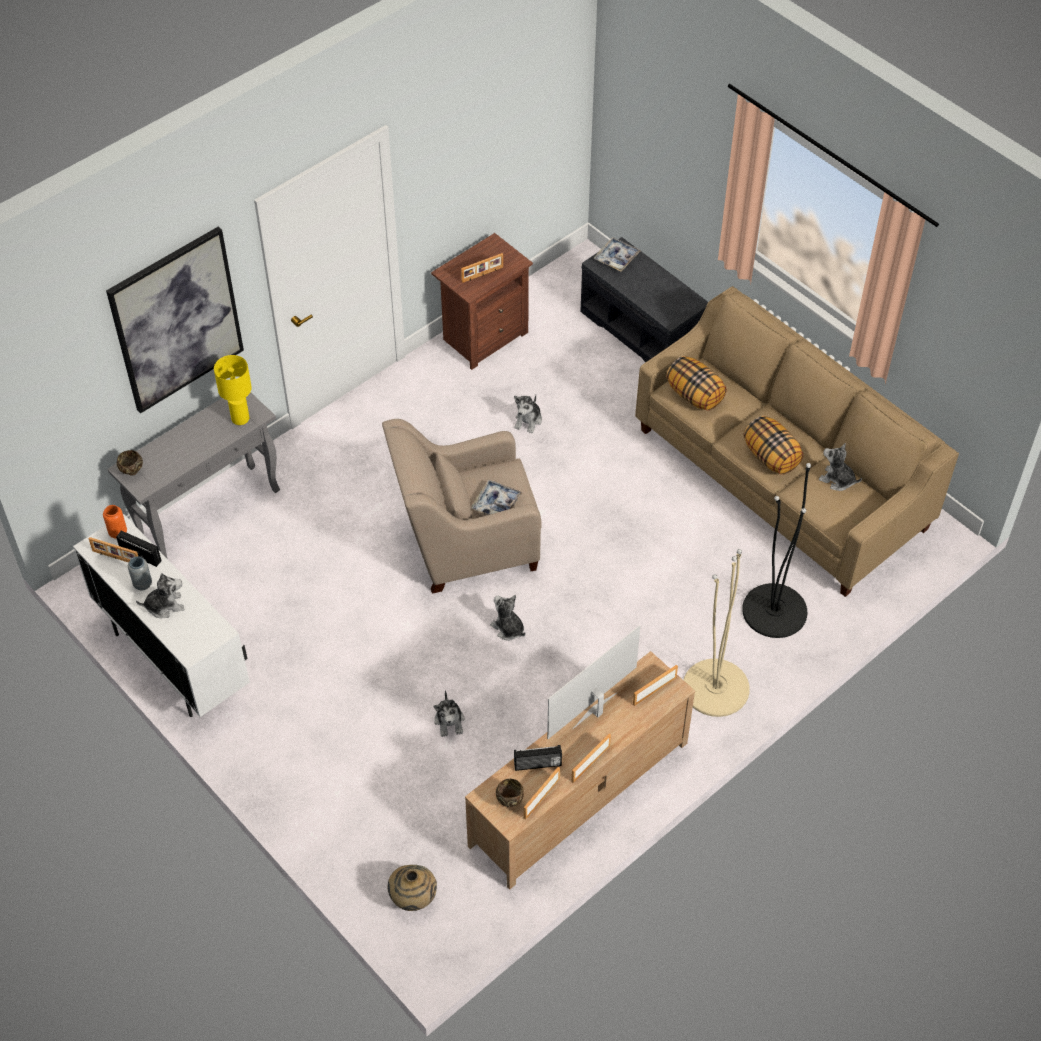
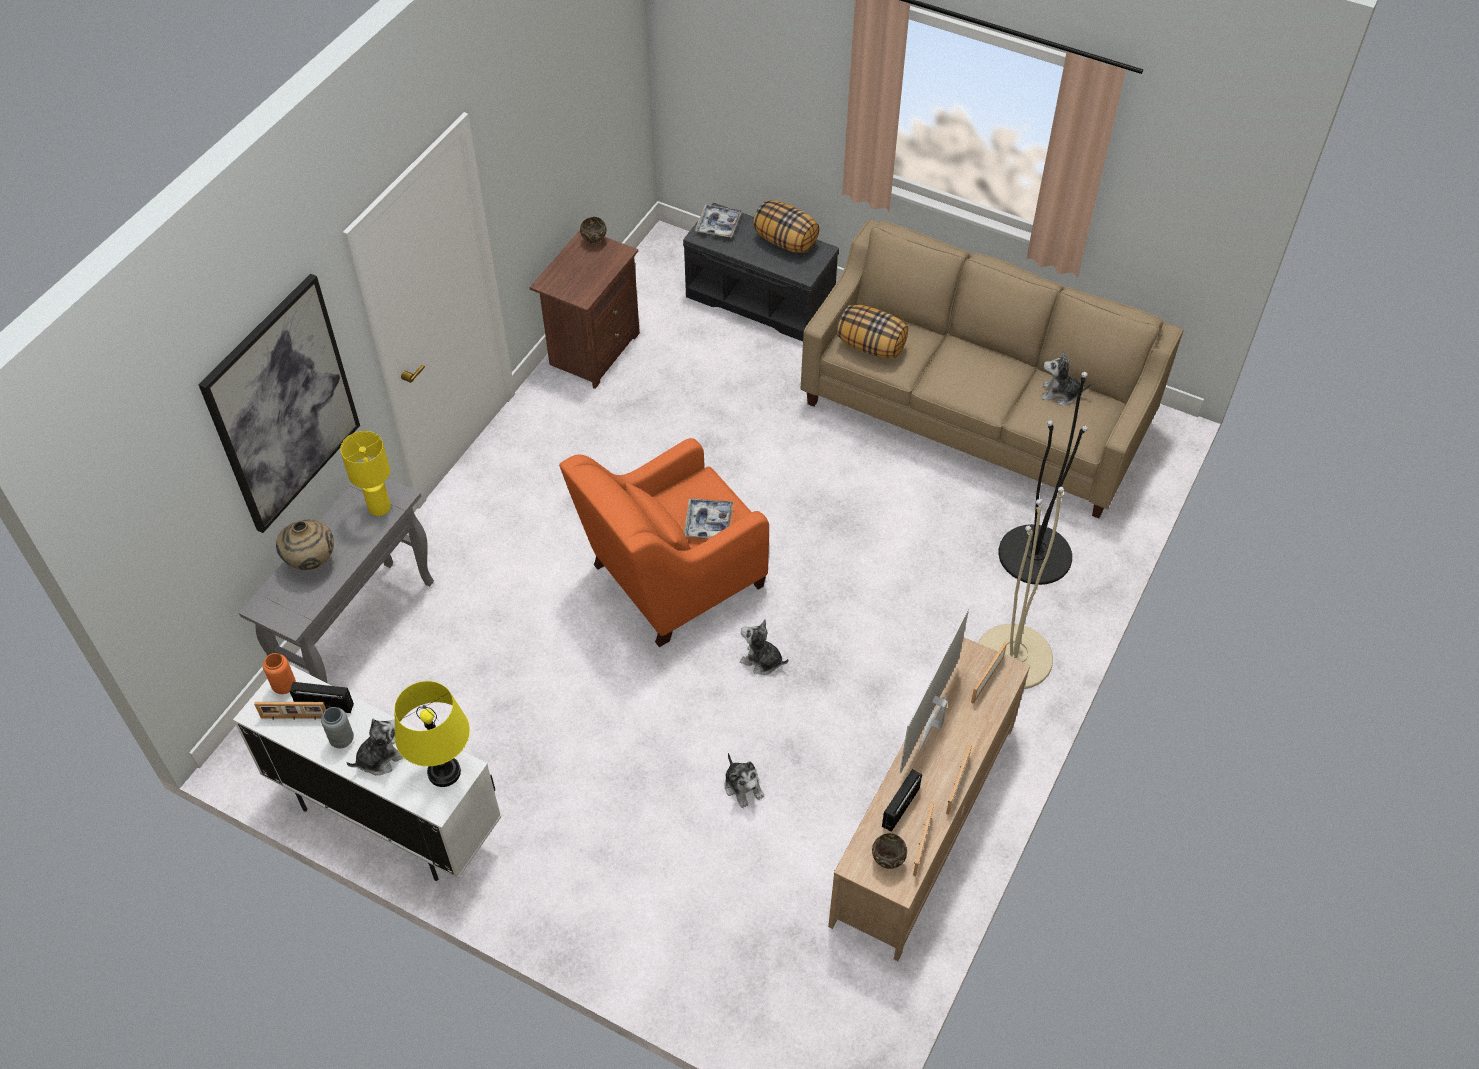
camera: 20 degrees left, 0 degrees up
(131, 472) = (271, 608): brown bowl -> brown bowl (594, 242)
(205, 630) = (444, 772): none -> yellow table lamp
(413, 899) = (794, 1011): beige vase -> beige vase (311, 562)
(466, 542) = (672, 579): beige armchair -> orange armchair
(482, 275) = (589, 275): picture frame -> none
(528, 420) = (682, 426): plush toy -> none
(537, 765) = (899, 807): radio -> radio turned 150 degrees clockwise
(771, 457) = (982, 389): pillow -> pillow (786, 241)

